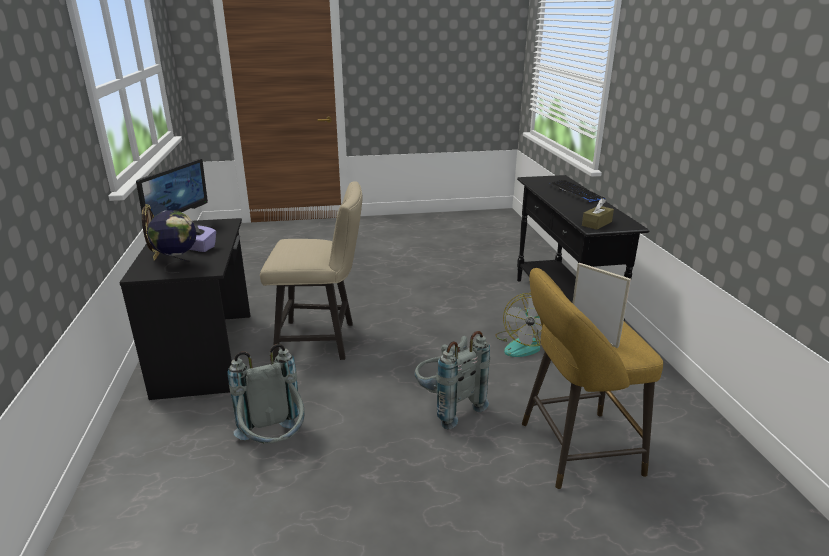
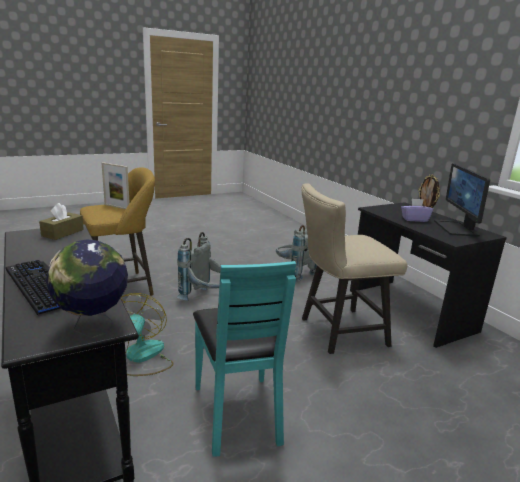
camera: 160 degrees right, 5 degrees down
(178, 265) = (397, 210): globe -> globe (93, 328)
(452, 301) = (238, 412): none -> turquoise chair

